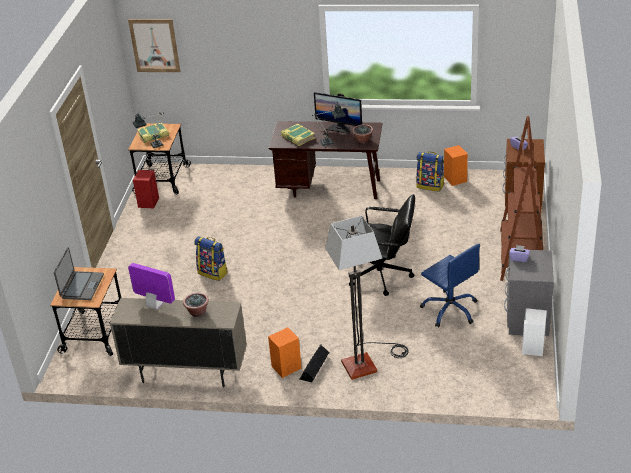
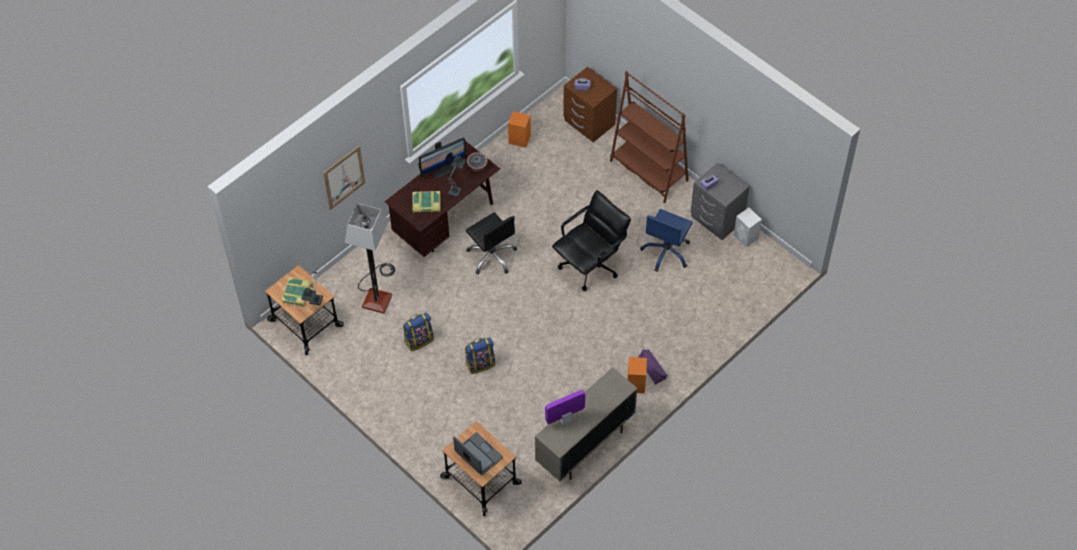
camera: 55 degrees left, 20 degrees up
(148, 202) = (331, 352): red speaker -> none
(154, 45) = (269, 218): picture -> picture (344, 177)
(197, 312) = (599, 399): potted plant -> none
(315, 368) = (652, 368): black speaker -> purple speaker
(325, 224) = (492, 256): none -> black office chair
(367, 362) = (674, 335): floor lamp -> floor lamp (377, 293)
(430, 185) = (511, 159): backpack -> backpack (419, 340)
(450, 309) = (666, 252): blue office chair -> blue office chair turned 120 degrees clockwise

